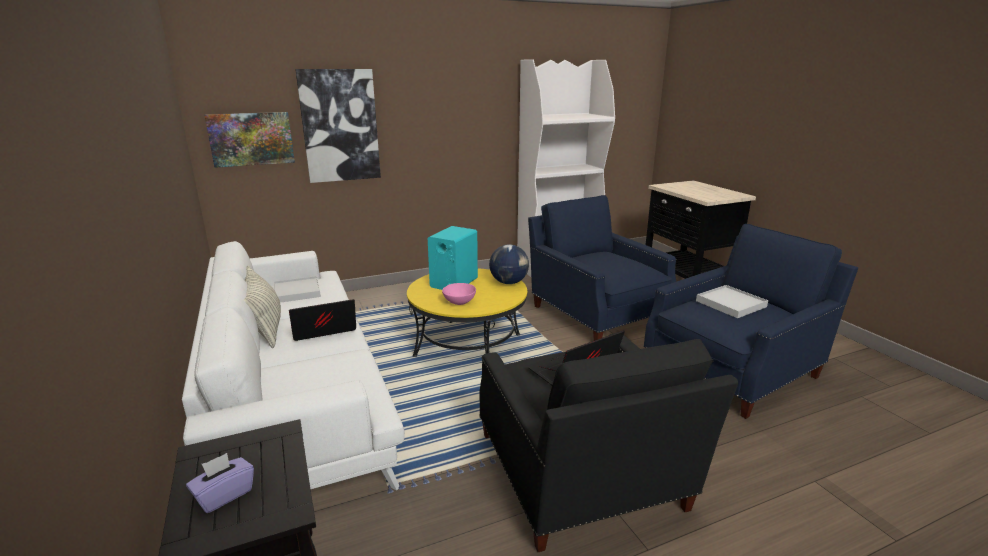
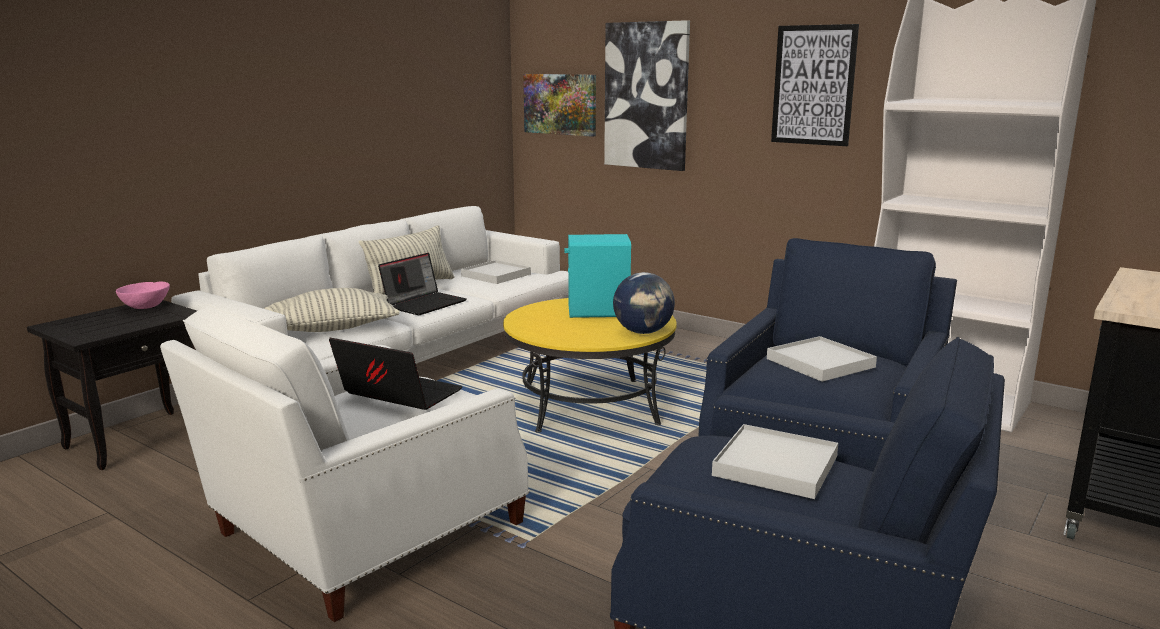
camera: 60 degrees right, 5 degrees down
(224, 495) = (101, 320): purple tissue box -> none
(323, 331) = (424, 303): laptop -> laptop turned 90 degrees clockwise
(333, 379) = (333, 328): none -> pillow
(459, 302) = (544, 324): pink bowl -> pink bowl (145, 306)
(463, 111) = (813, 85): none -> picture
(580, 474) = (364, 531): black armchair -> white armchair
(612, 262) = (820, 363): none -> white tray

